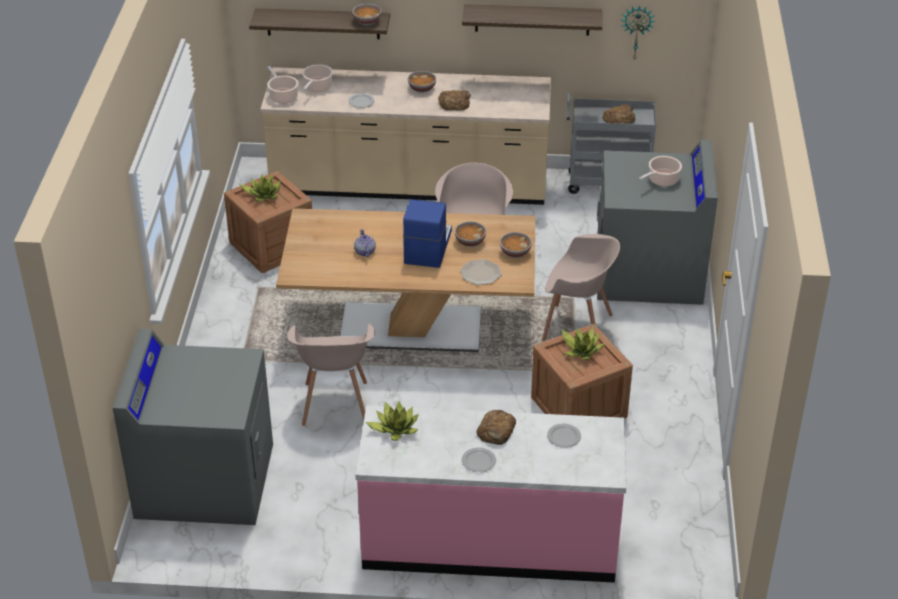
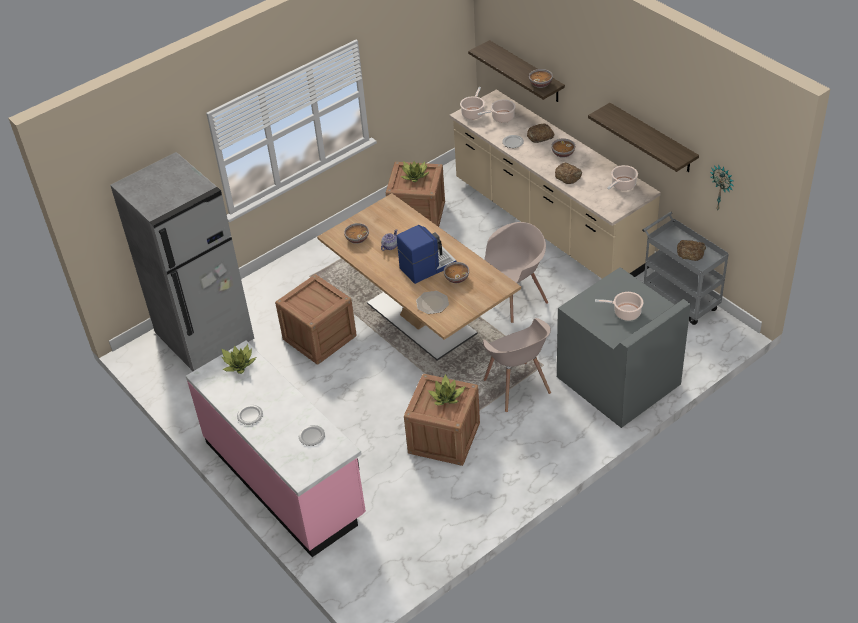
camera: 50 degrees right, 5 degrees up
(205, 479) = (204, 334): grey washing machine -> grey fridge
(335, 404) = (319, 337): beige chair -> crate
(496, 431) = (284, 405): bread -> bread (539, 136)
(513, 87) = (622, 185): none -> cooking pot
(515, 252) = (471, 303): bowl -> bowl (357, 239)

